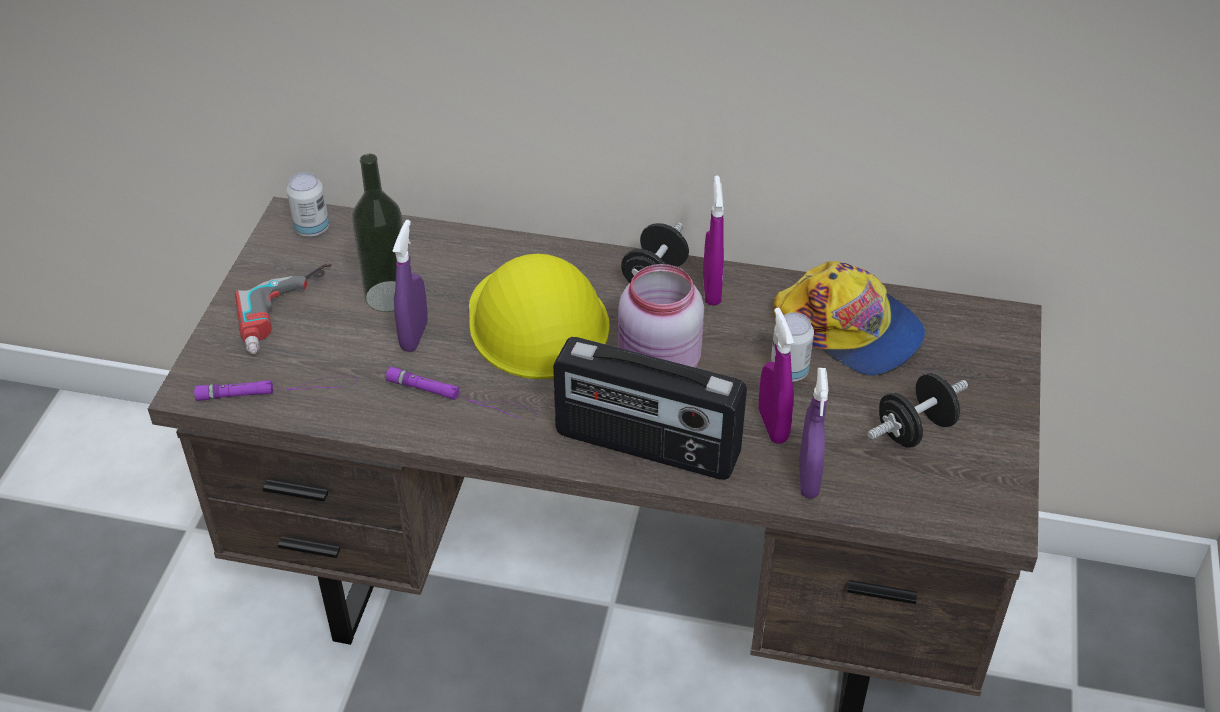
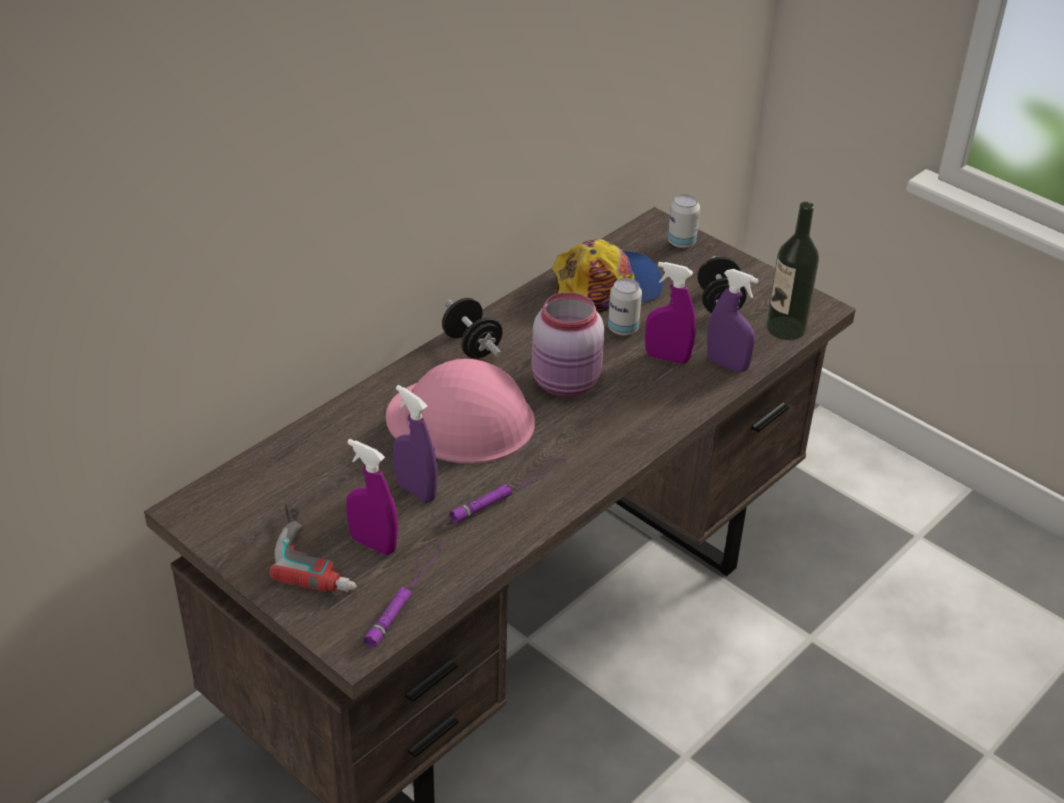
camera: 60 degrees left, 5 degrees down
(312, 229) = (218, 502): can -> can (681, 242)
(388, 296) = (353, 488): bottle -> bottle (786, 328)
(537, 320) = (461, 420): yellow hard hat -> pink hard hat
(646, 446) = (639, 421): radio -> none
(711, 290) = (511, 326): purple spray bottle -> purple spray bottle (373, 544)

